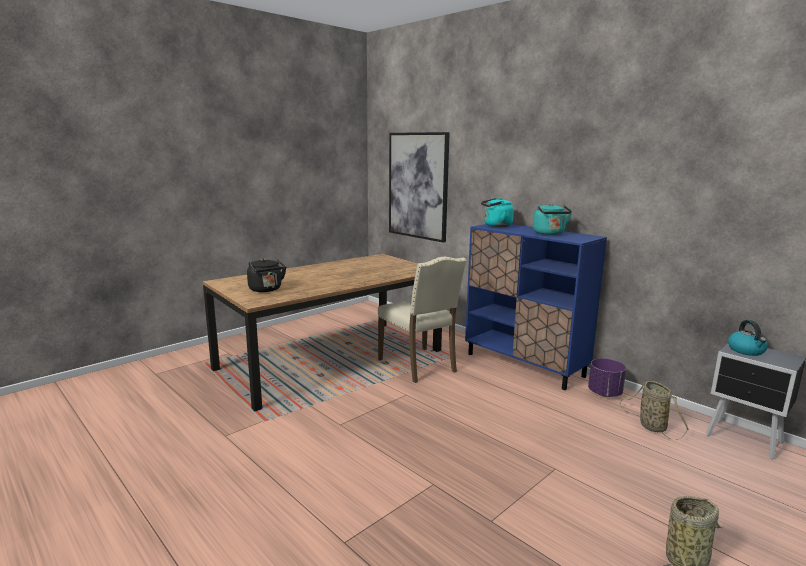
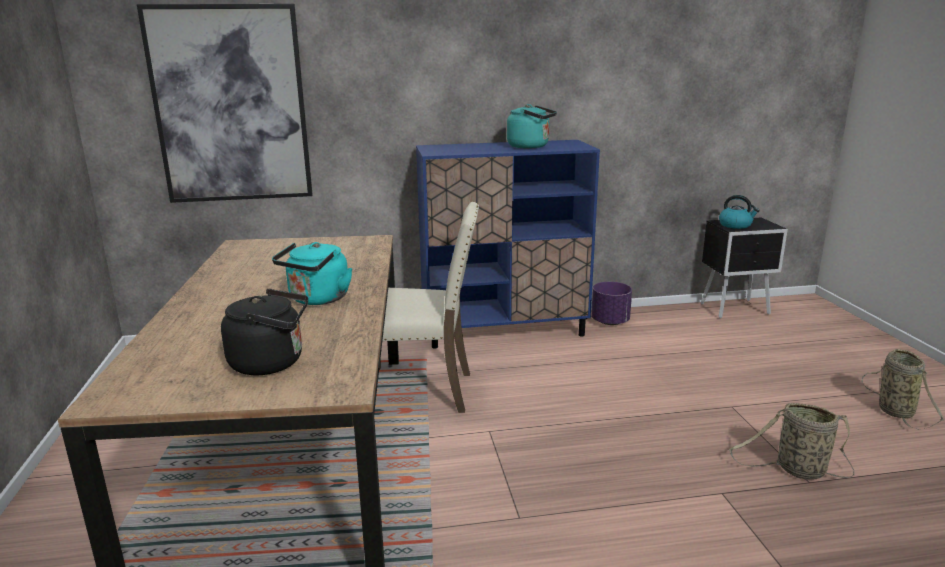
camera: 55 degrees left, 5 degrees up
(496, 225) = (441, 149): turquoise kettle -> turquoise kettle (317, 299)
(650, 426) = (686, 330): basket -> basket (796, 470)

